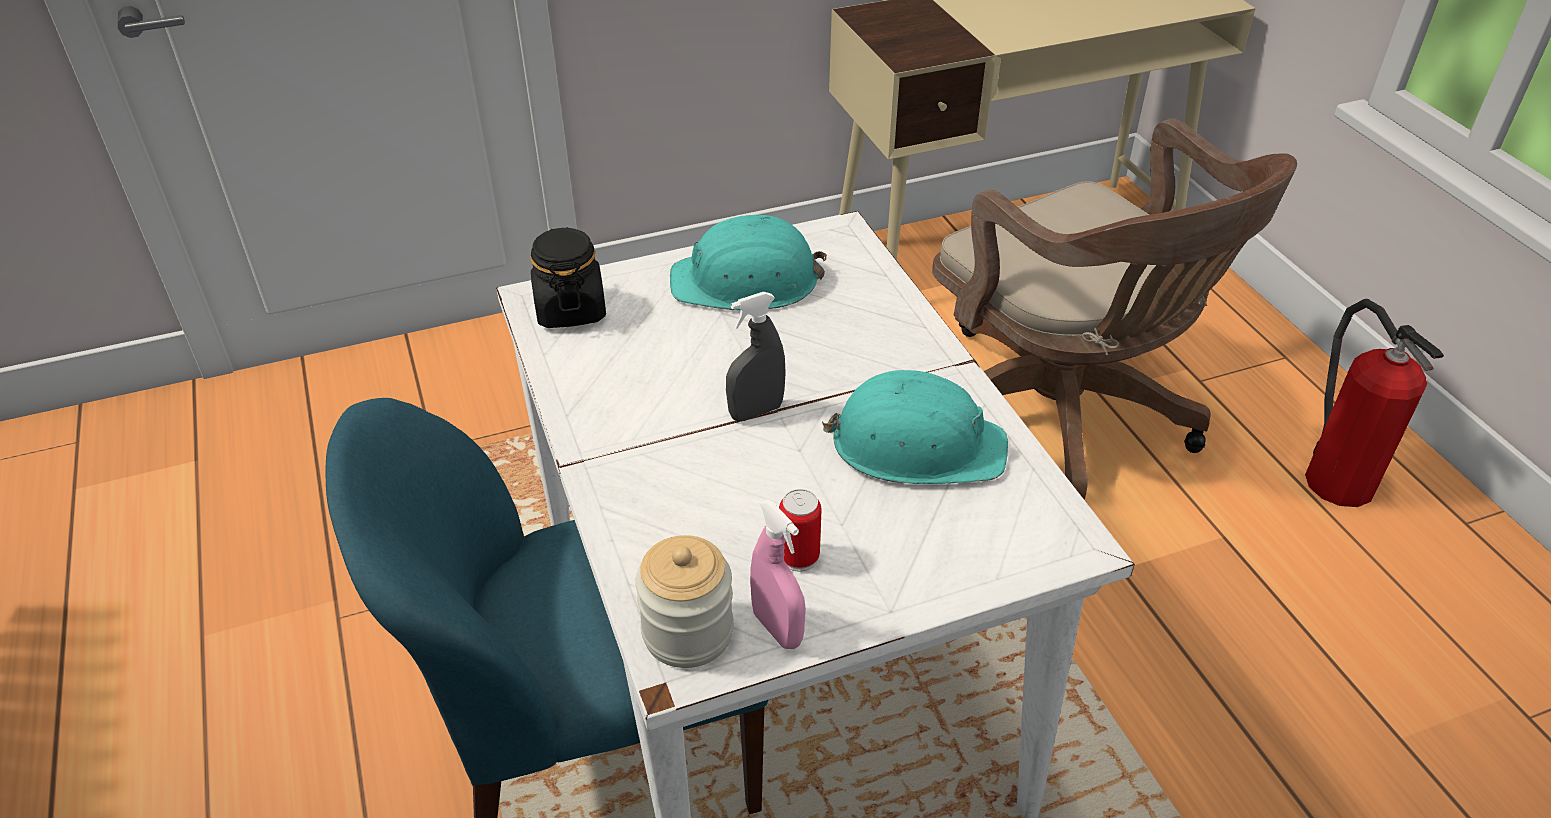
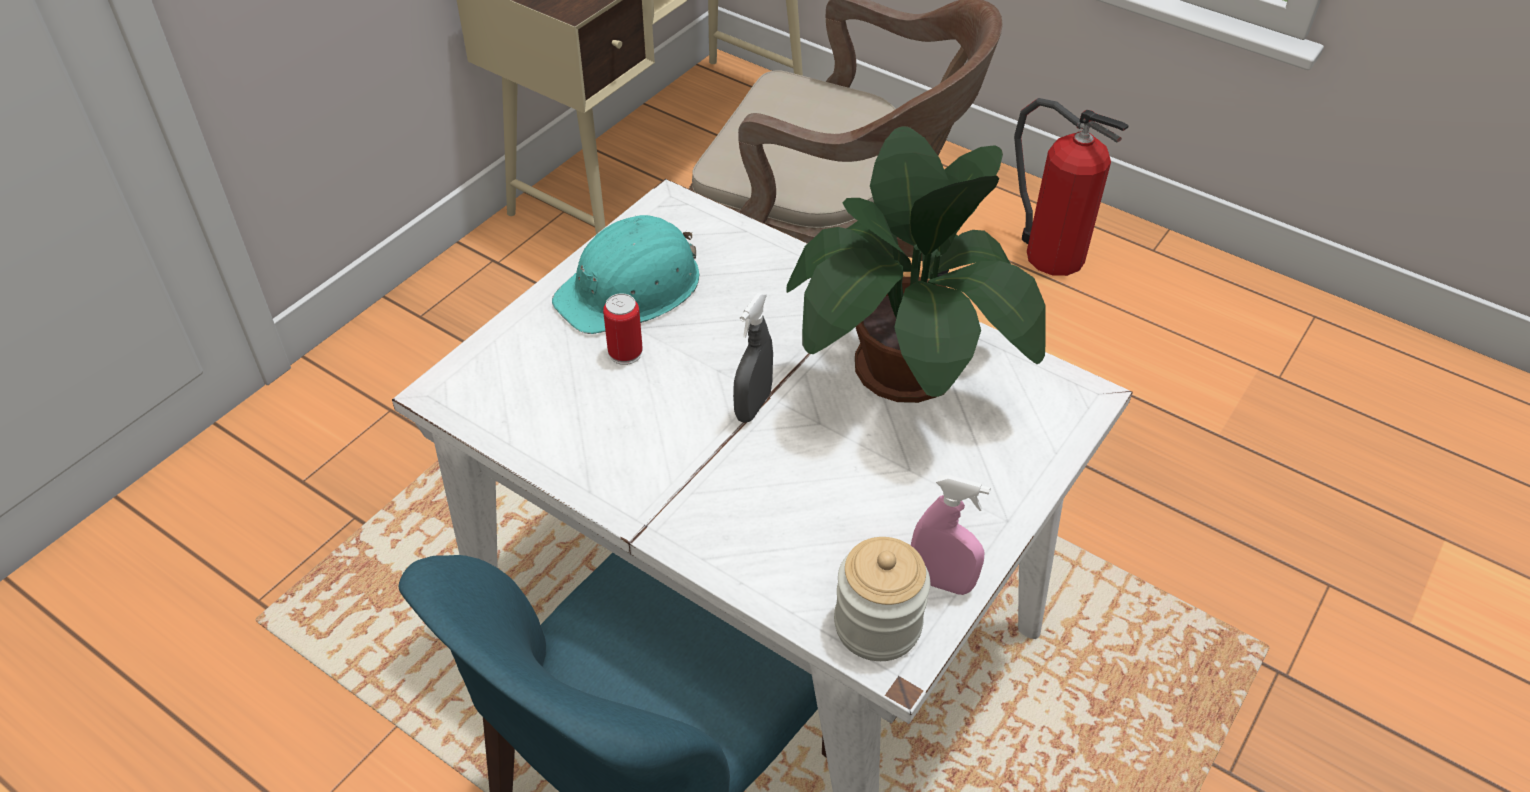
camera: 35 degrees left, 5 degrees up
(570, 309) = (491, 388): black jar -> none
(799, 556) = (902, 514): can -> can (625, 353)
(916, 444) = (904, 372): turquoise hard hat -> potted plant

